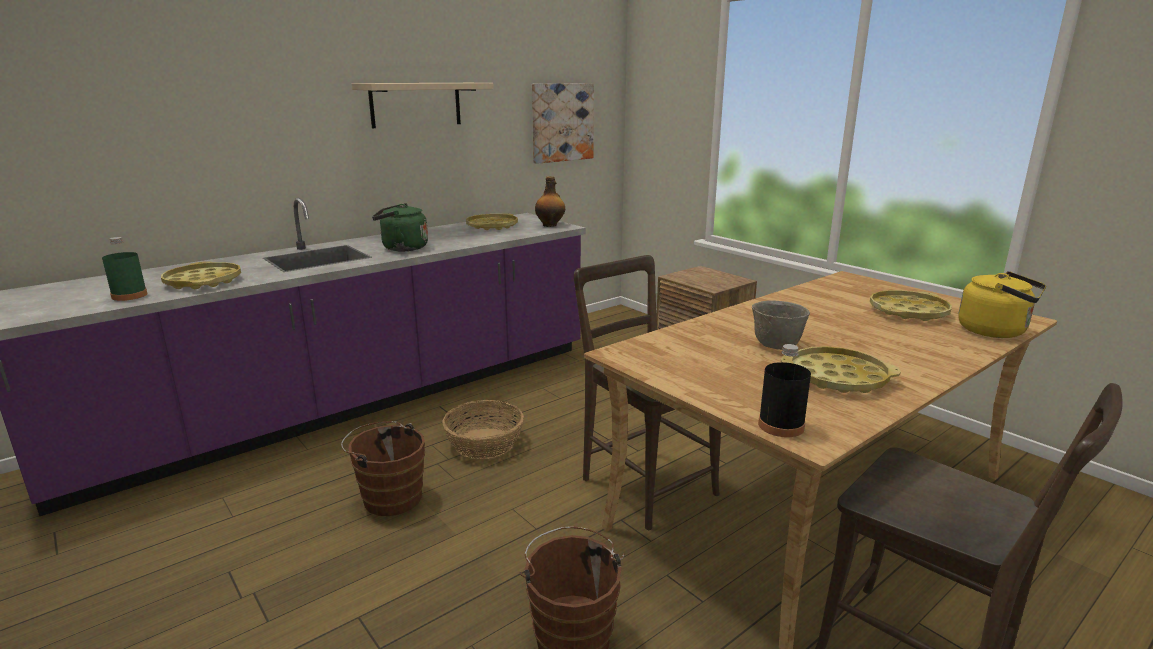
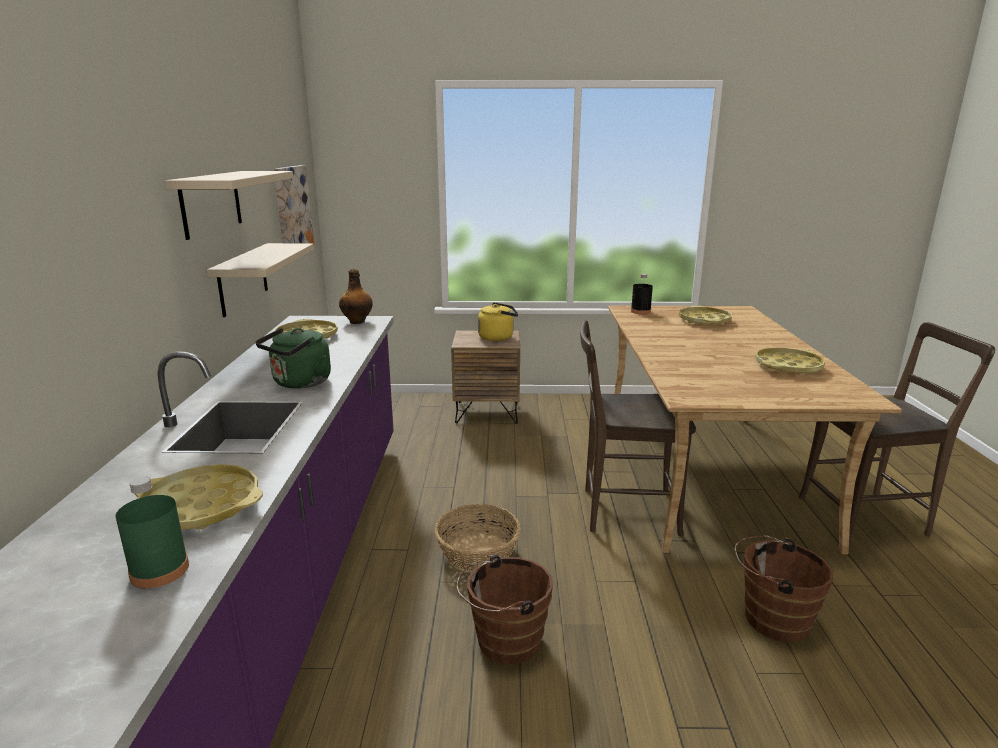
camera: 50 degrees left, 0 degrees up
(454, 169) = (243, 279): none -> beige shelf
(775, 345) = (721, 361): grey bowl -> none
(781, 426) = (846, 399): black bottle -> black bottle (640, 311)
(996, 331) = (756, 319): yellow kettle -> yellow kettle (498, 337)

